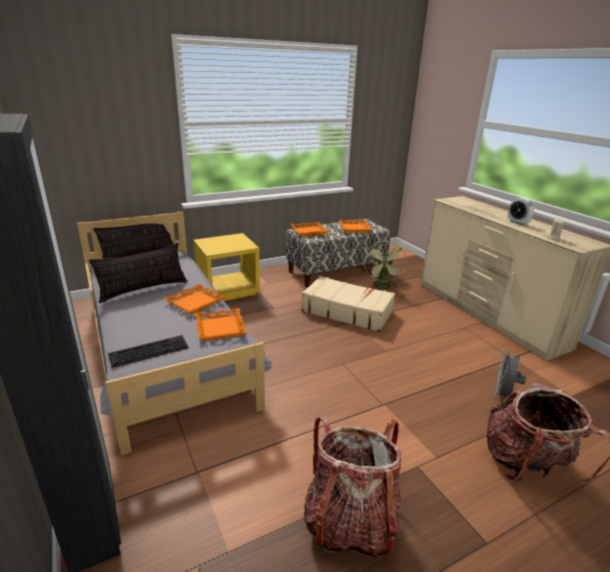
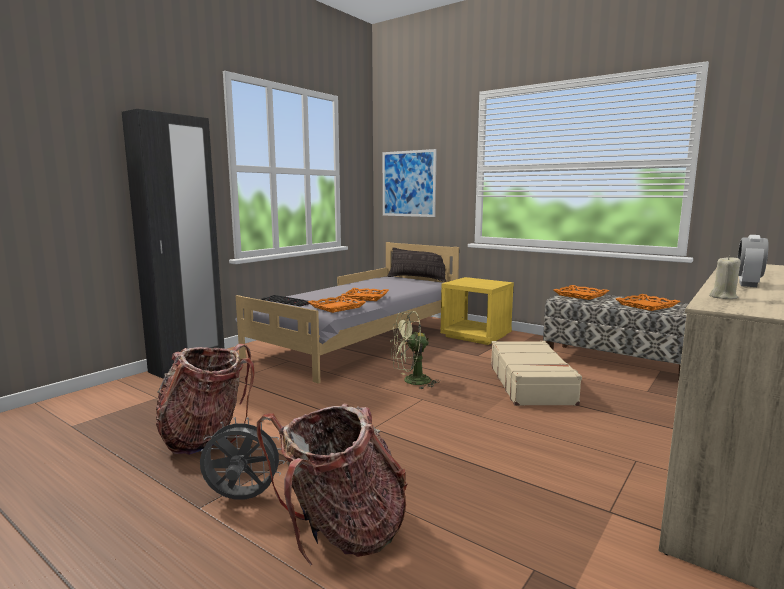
camera: 65 degrees right, 15 degrees down
(83, 143) = (408, 183): none -> picture
(143, 289) = (365, 287): pillow -> none
(382, 287) = (636, 392): green fan -> green fan (411, 381)
(502, 396) = (479, 506): grey fan -> grey fan (241, 499)

